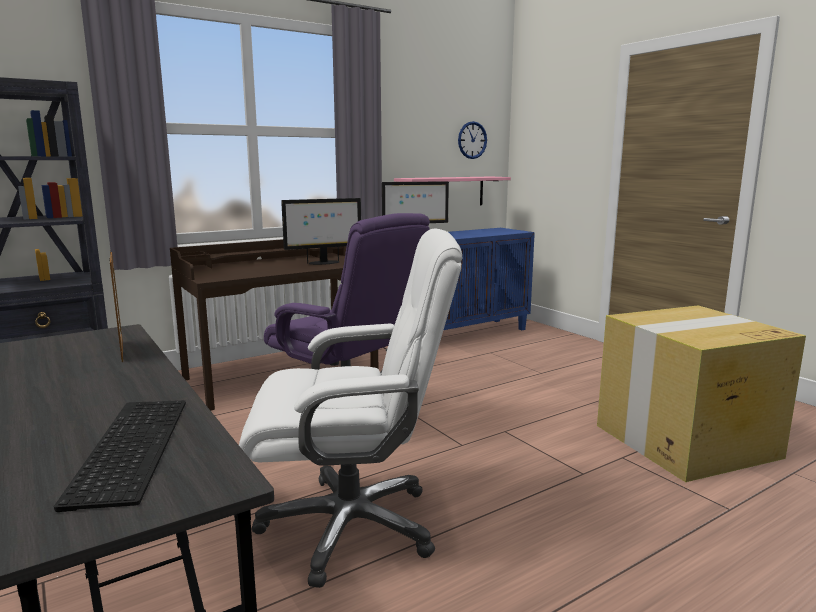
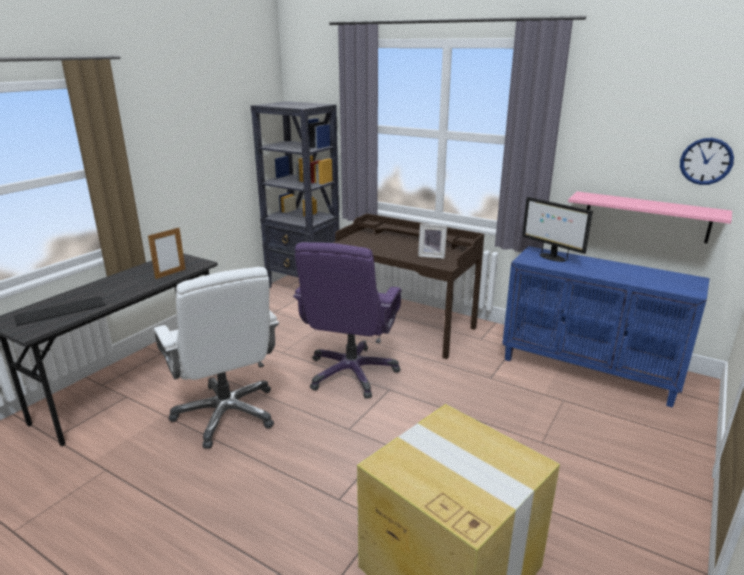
camera: 65 degrees right, 10 degrees up
(323, 263) = (432, 255): monitor -> picture frame

